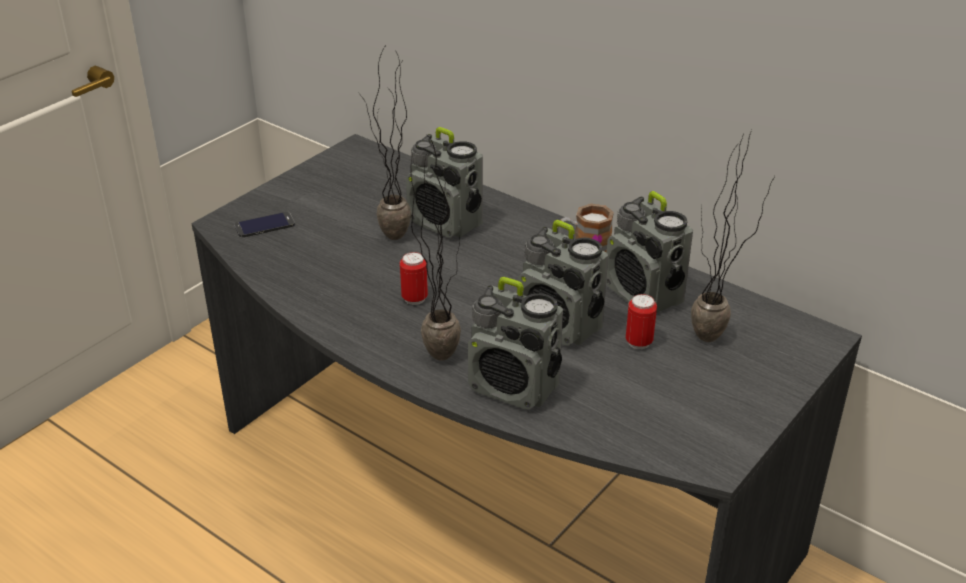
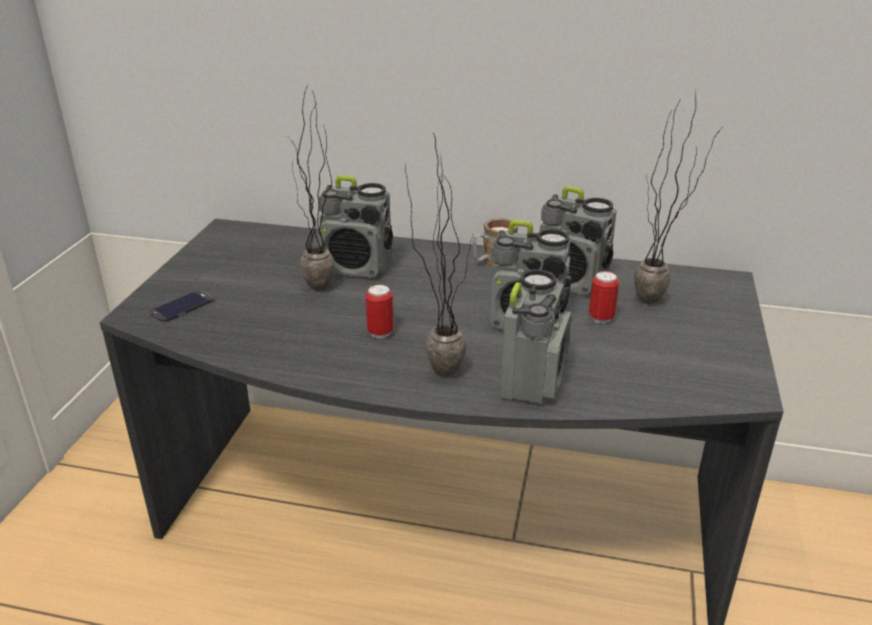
camera: 25 degrees left, 5 degrees down
(514, 388) = (534, 381): radio -> radio turned 75 degrees counterclockwise

